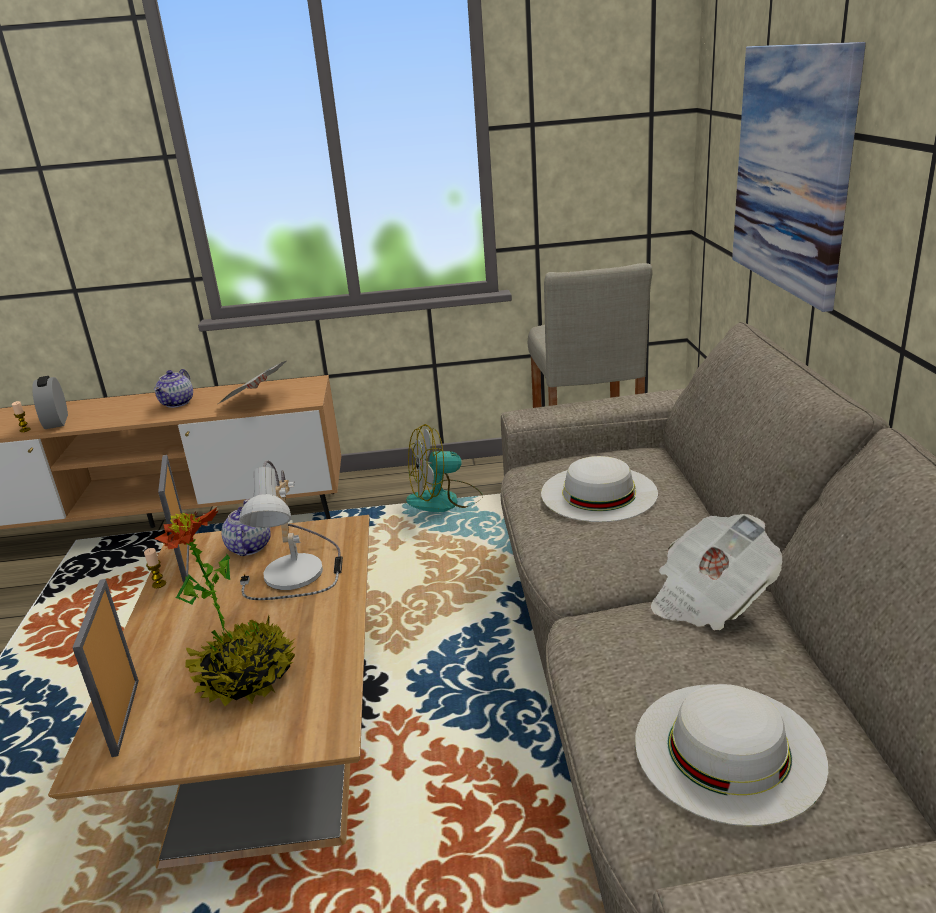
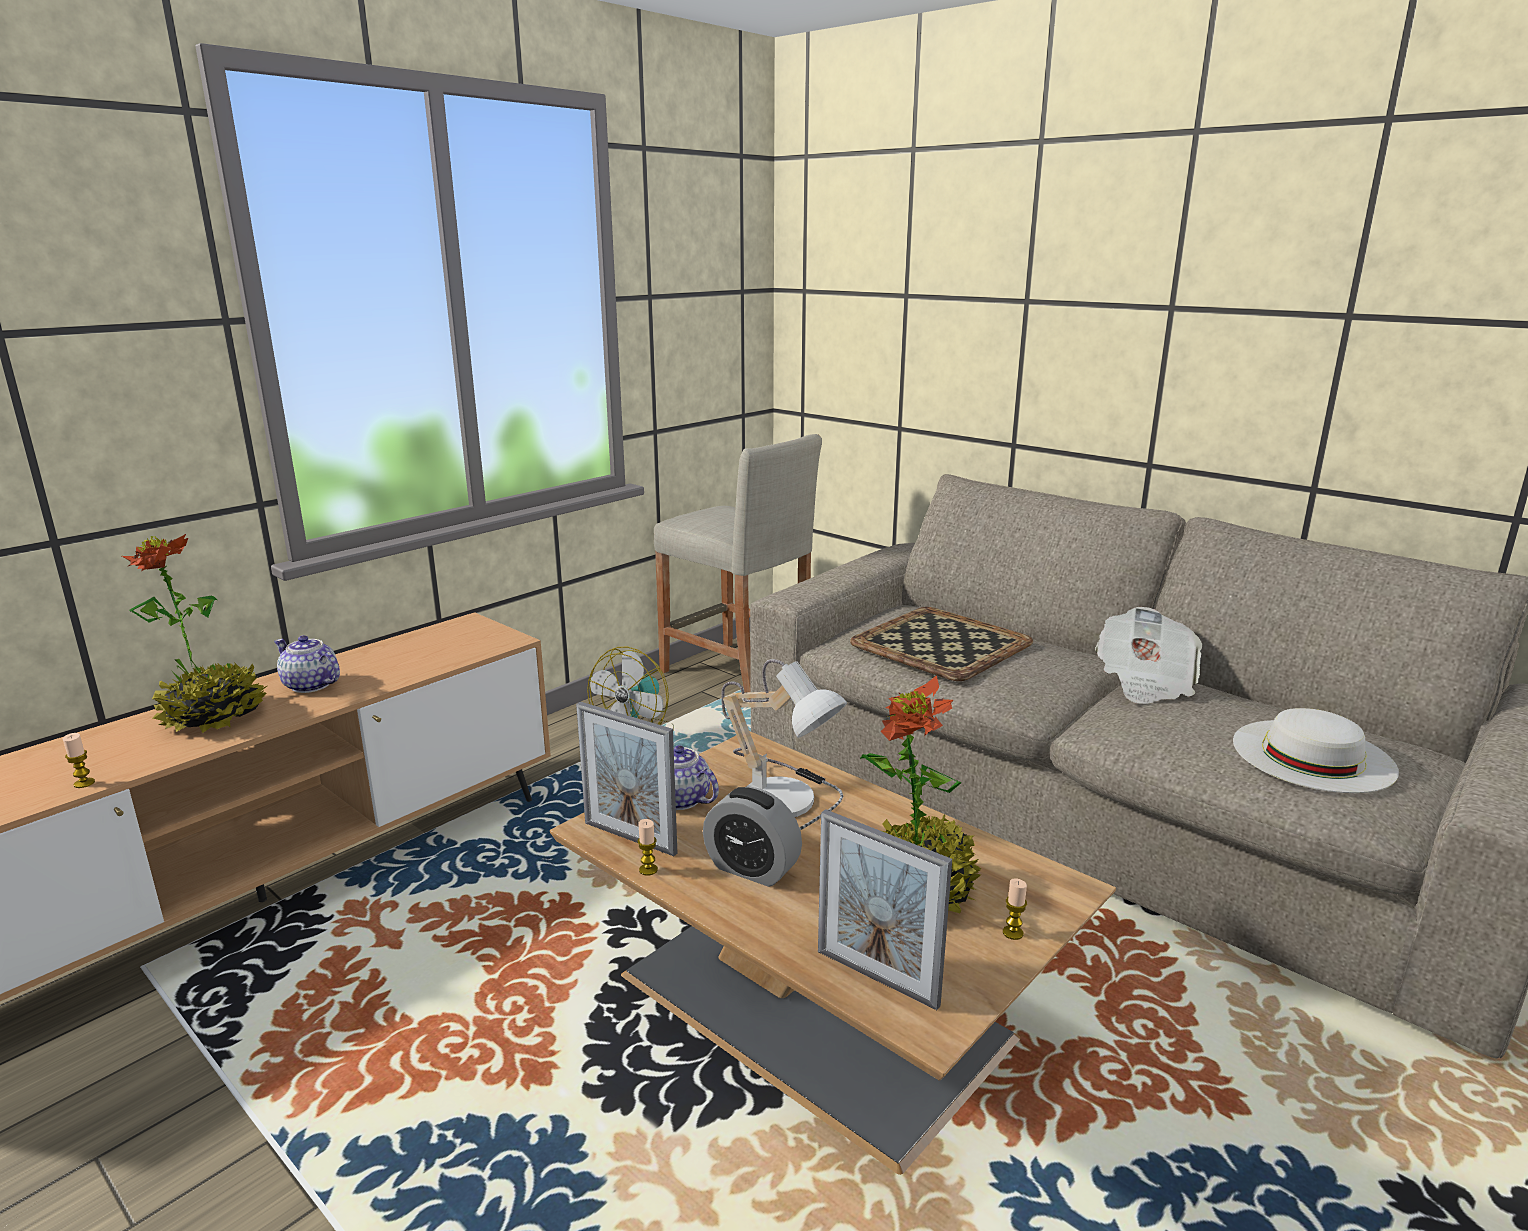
camera: 45 degrees left, 5 degrees down
(56, 422) = (127, 758): alarm clock -> alarm clock (752, 869)
(116, 409) = (213, 716): none -> potted plant
(178, 403) = (311, 685): teapot -> teapot turned 150 degrees clockwise
(236, 741) = (1012, 933): none -> candle
(255, 401) = (435, 657): newspaper -> none
(599, 493) = (939, 644): white hat -> tray
(792, 170) = (970, 336): picture -> none

